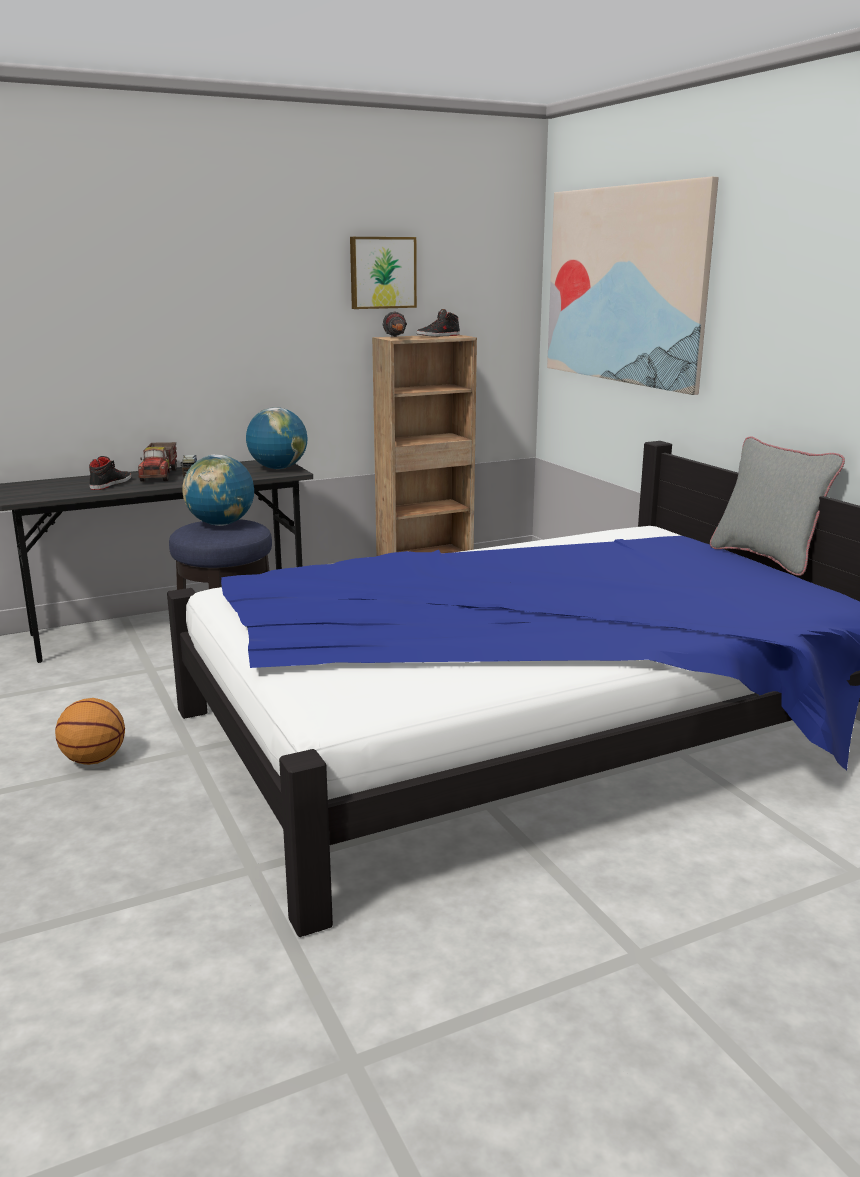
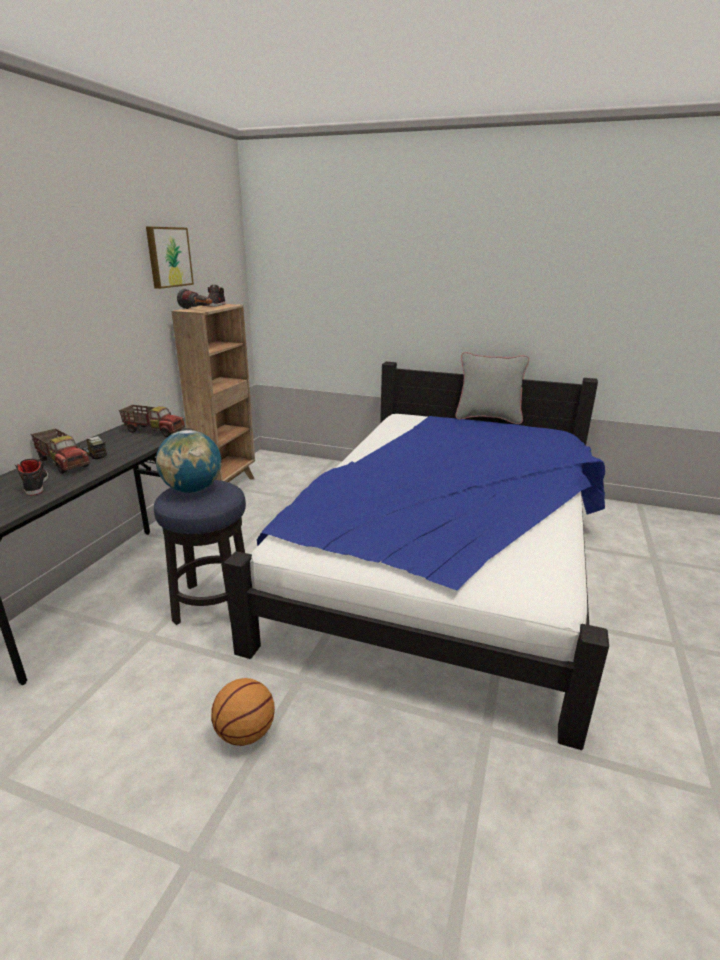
camera: 45 degrees left, 5 degrees up
(278, 468) = (154, 431): globe -> toy truck
(624, 285) = (336, 263): picture -> none

